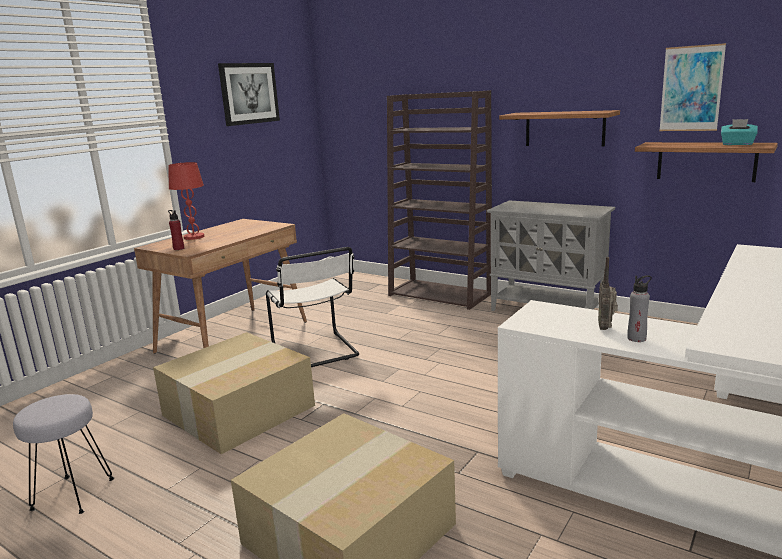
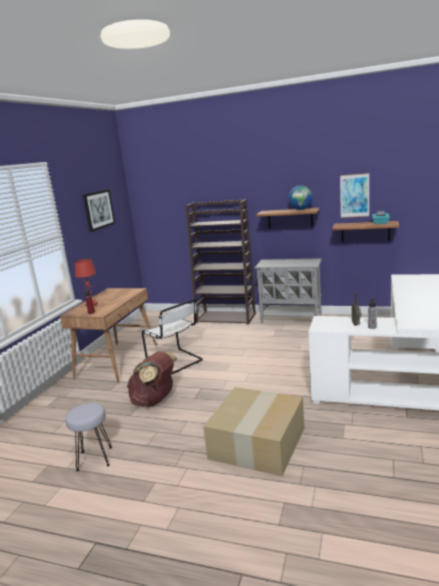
camera: 15 degrees left, 0 degrees up
(238, 411) = (155, 401): cardboard box -> brown backpack
(582, 111) = (301, 210): none -> globe

